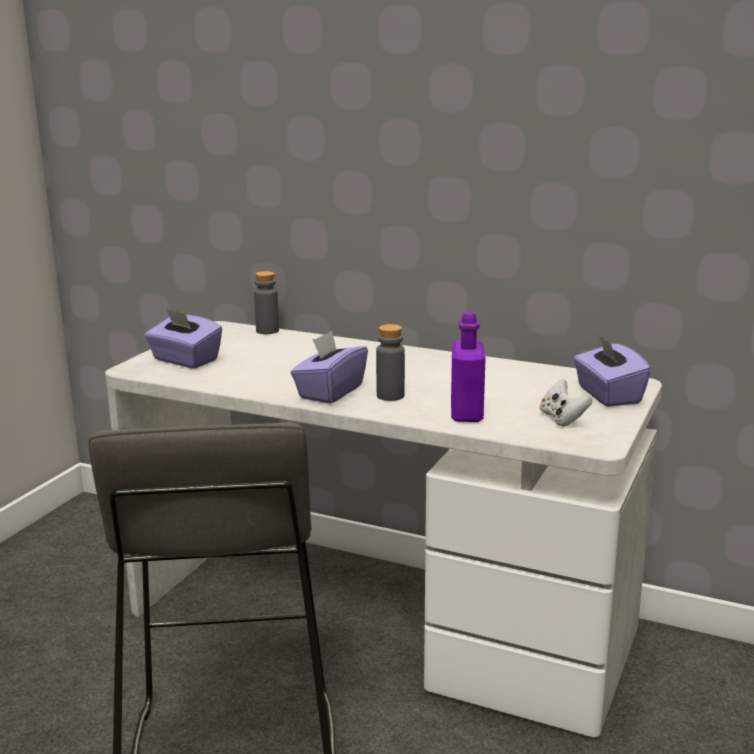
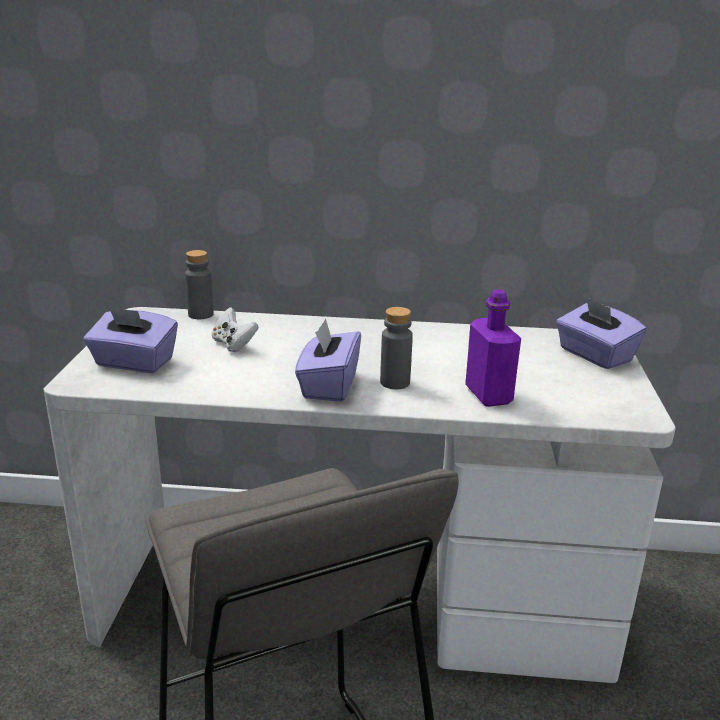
camera: 20 degrees left, 5 degrees up
(562, 419) = (581, 389): white game controller -> white game controller (233, 345)

